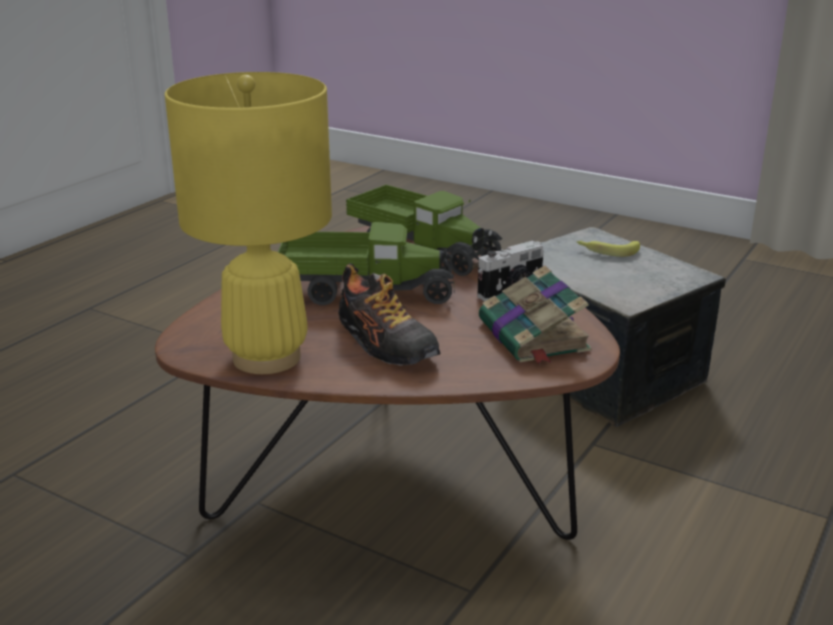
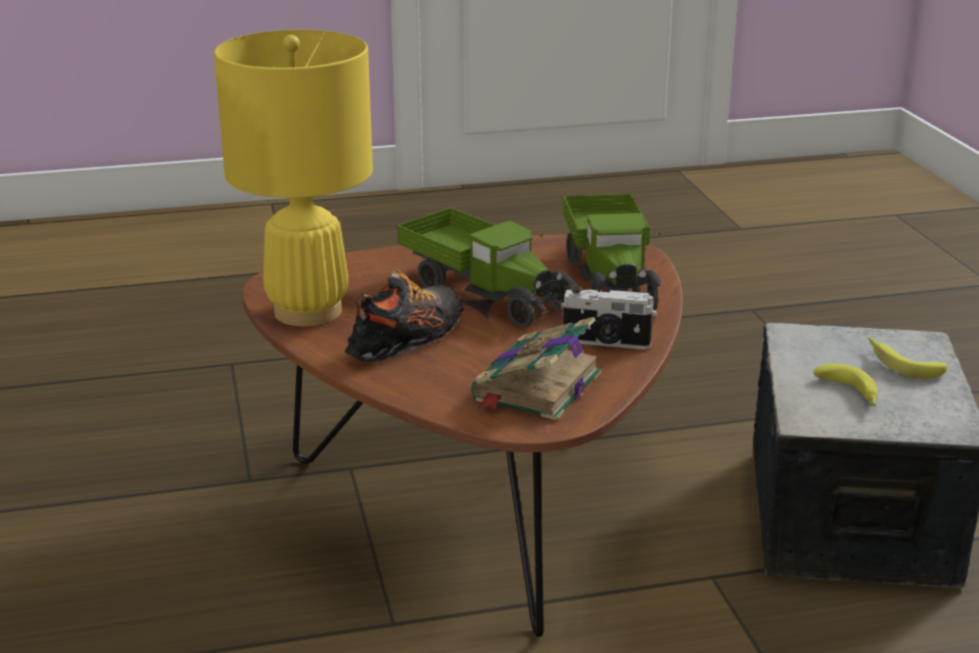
camera: 45 degrees right, 0 degrees up
(384, 344) = (407, 339): shoe -> shoe turned 150 degrees counterclockwise
(619, 278) = (850, 394): none -> banana

